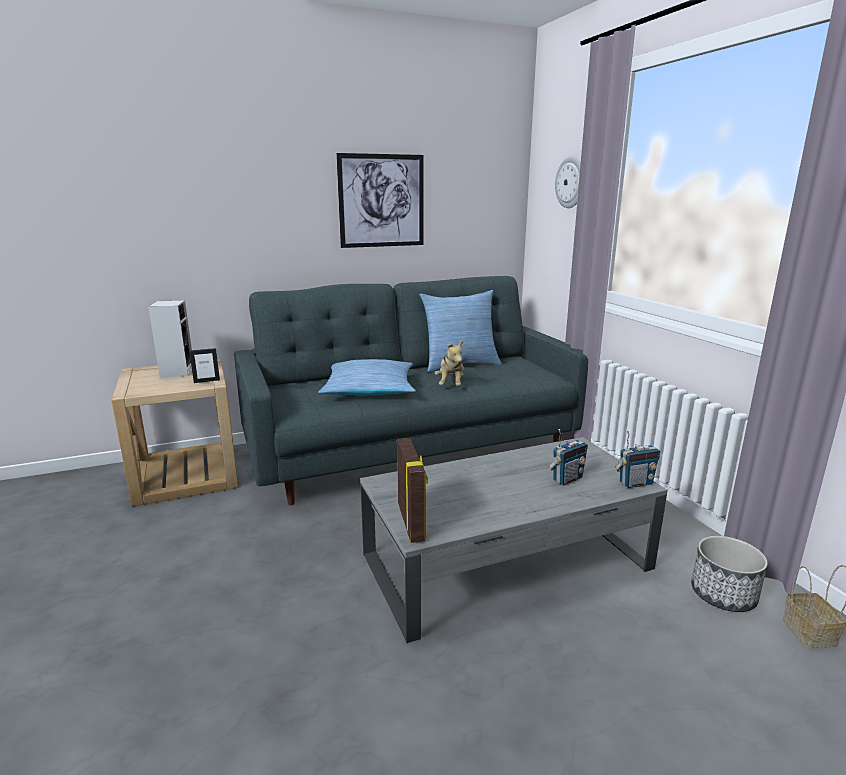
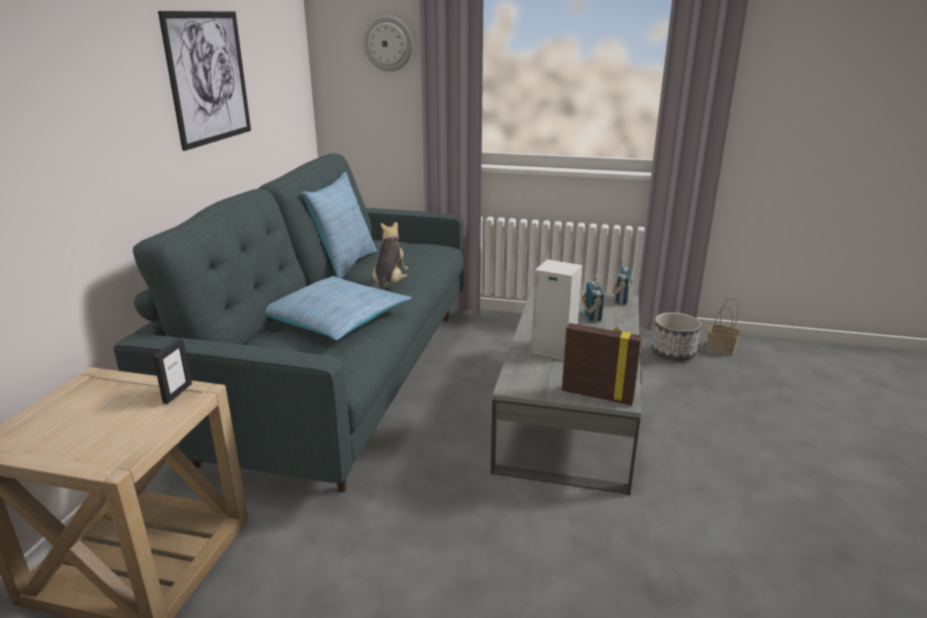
camera: 55 degrees left, 5 degrees up
(177, 372) = (80, 409): speaker -> speaker (551, 349)
(451, 385) = (390, 284): plush toy -> plush toy turned 120 degrees counterclockwise

